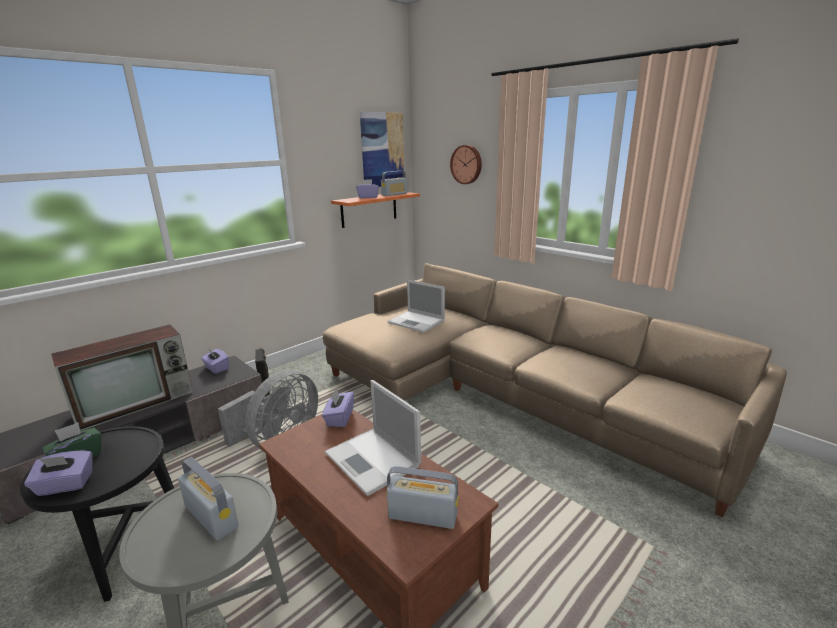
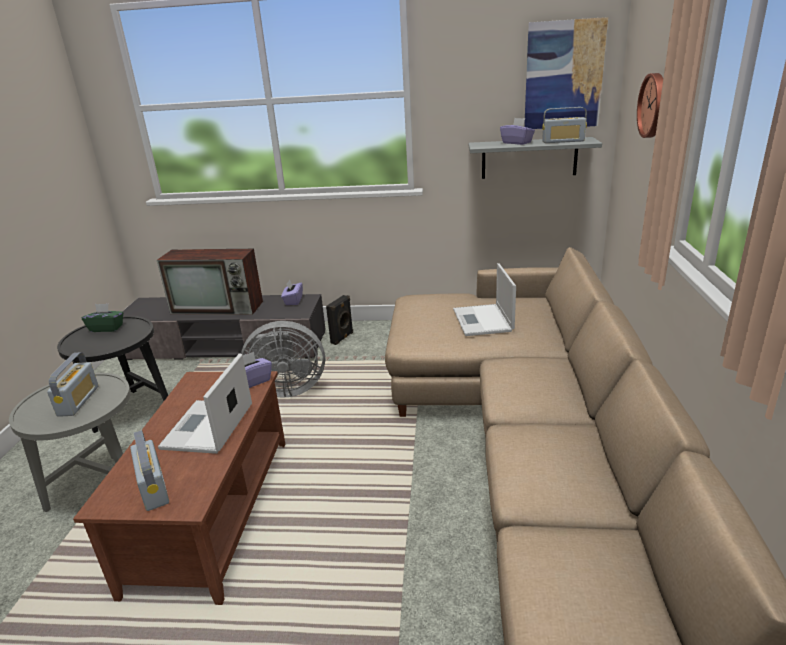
camera: 50 degrees right, 5 degrees up
(65, 485) = (77, 342): purple tissue box -> none
(369, 209) = (529, 158): orange shelf -> grey shelf

